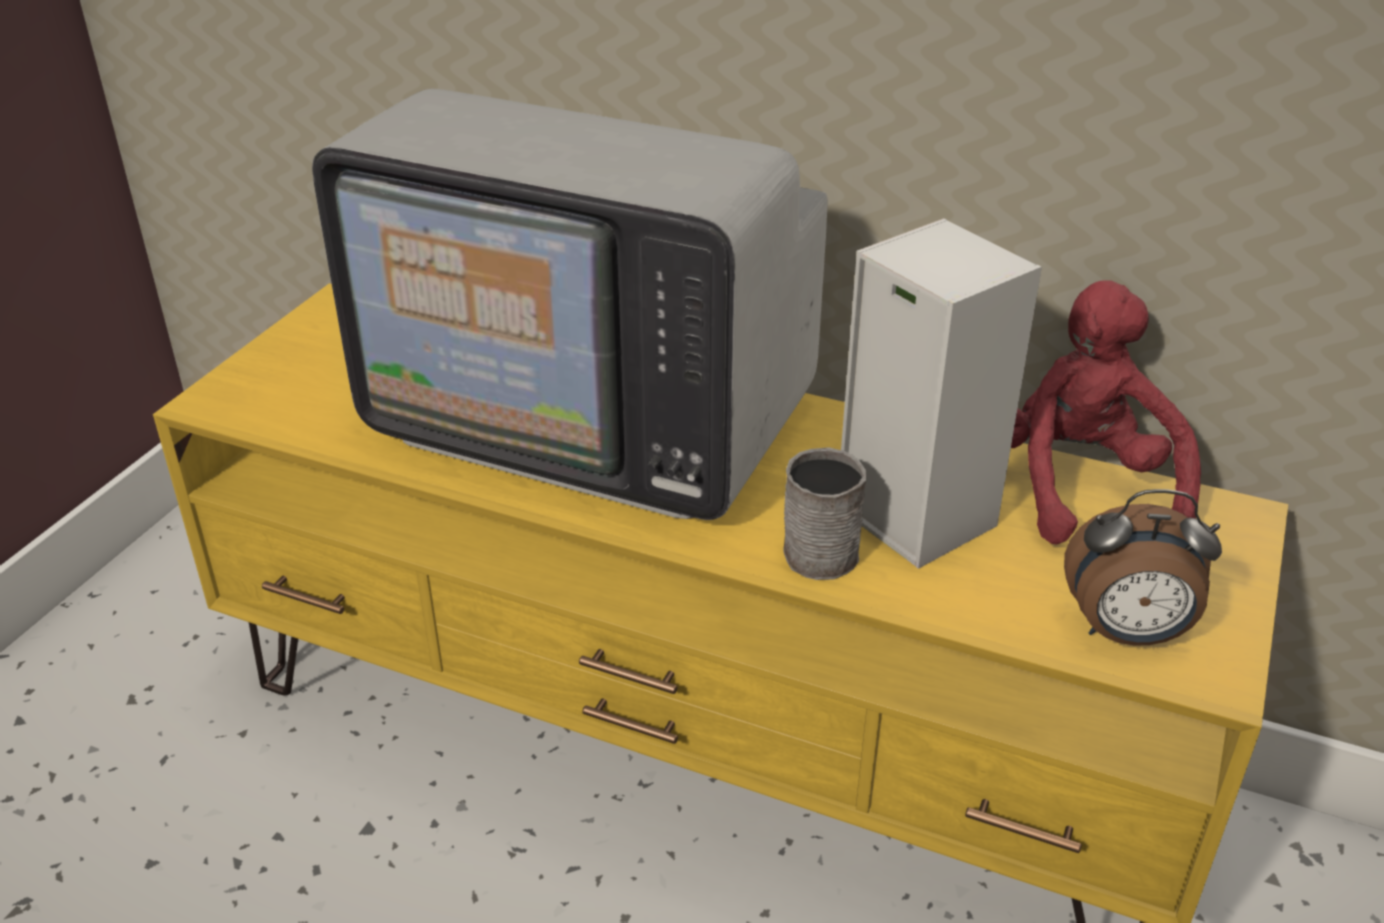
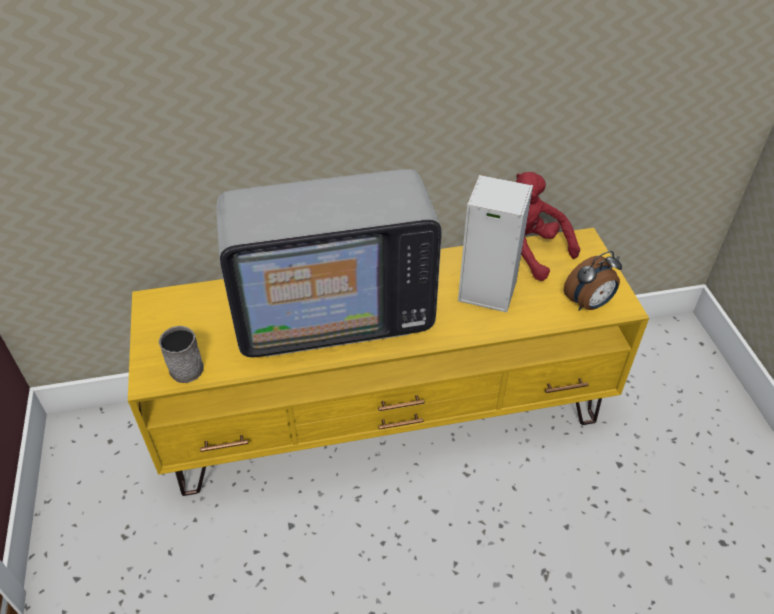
camera: 35 degrees left, 10 degrees up
(818, 546) = (467, 321): grey mug -> grey mug (183, 366)

